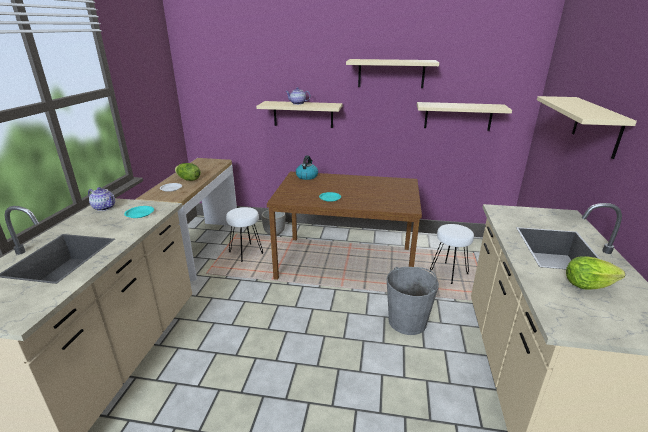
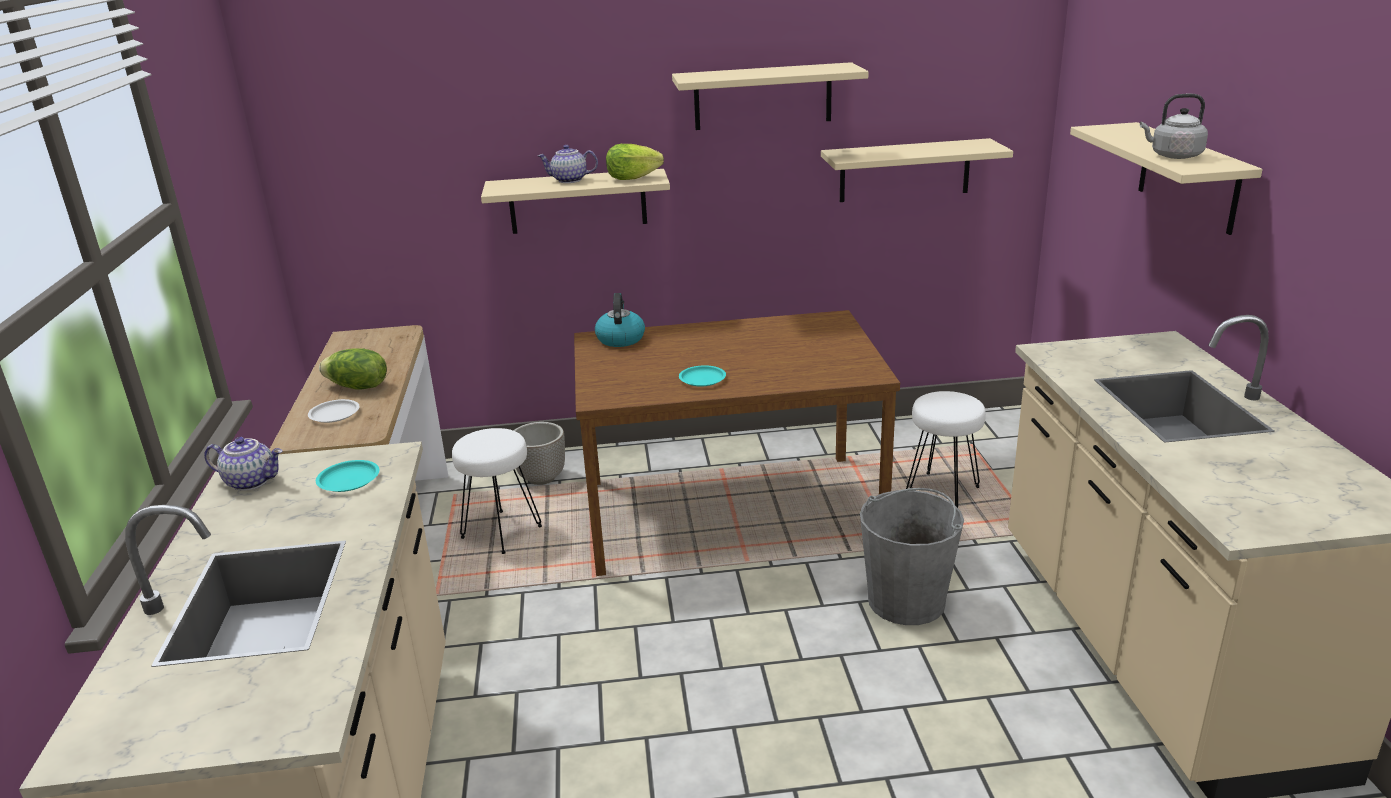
camera: 15 degrees left, 0 degrees up
(584, 111) = (1173, 156): none -> grey kettle
(587, 285) = (1247, 458): lettuce -> lettuce (632, 178)

